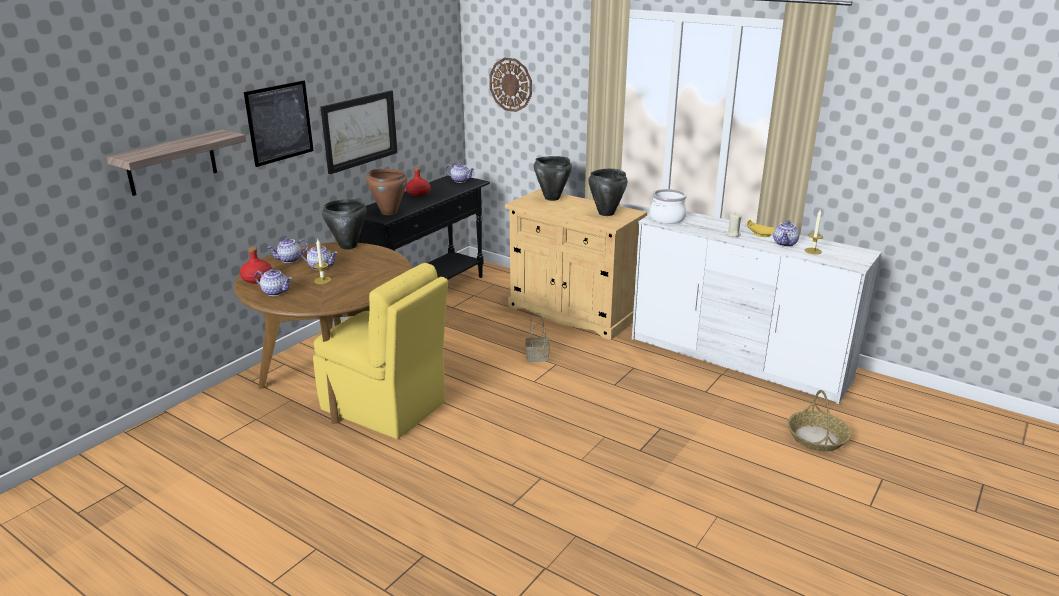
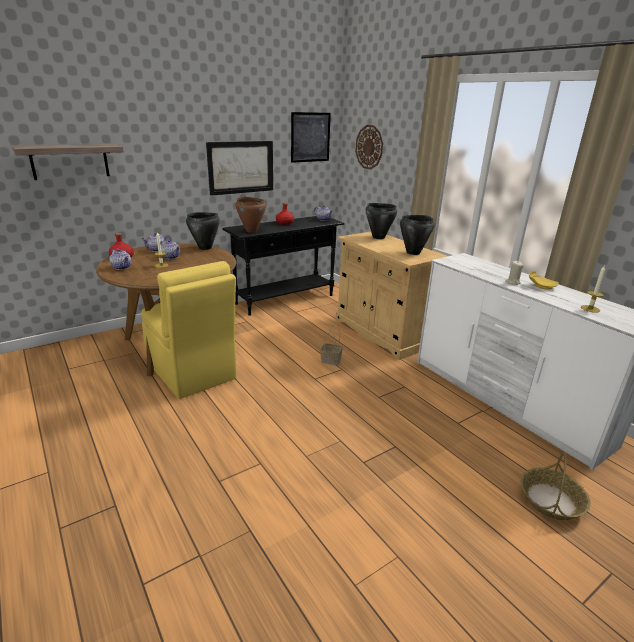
camera: 20 degrees right, 0 degrees up
(279, 122) = (168, 148): picture -> picture (310, 137)
(667, 218) = (459, 261): cooking pot -> none
(785, 244) = (563, 298): teapot -> none

